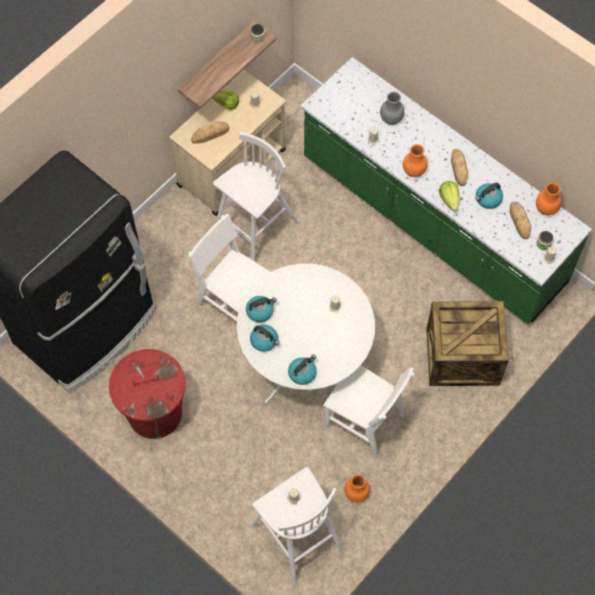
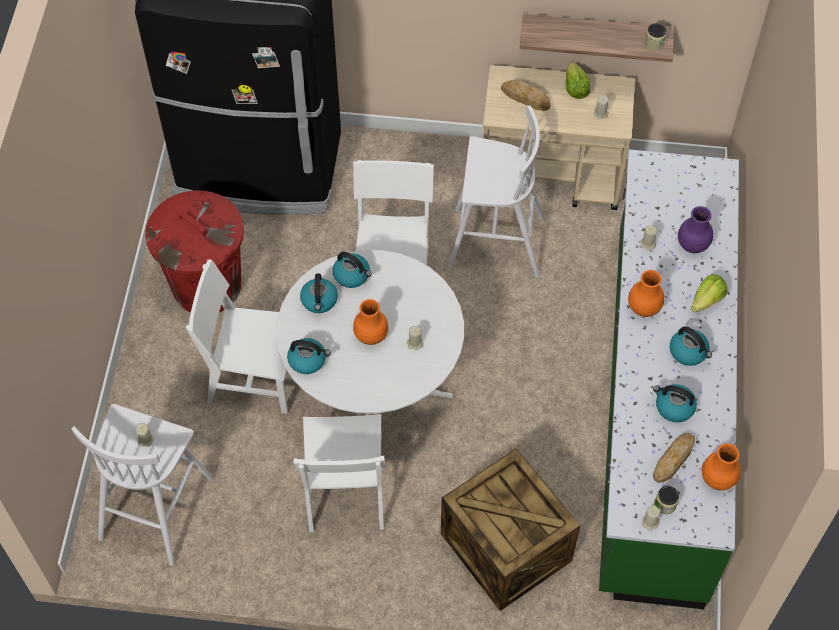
camera: 55 degrees right, 5 degrees down
(245, 425) = (254, 377): none -> white chair
(356, 494) = (250, 537): orange vase -> orange vase (370, 336)
(391, 118) = (692, 244): grey vase -> purple vase
(449, 199) = (637, 366): lettuce -> lettuce (707, 300)
(459, 168) = (689, 352): bread -> kettle

